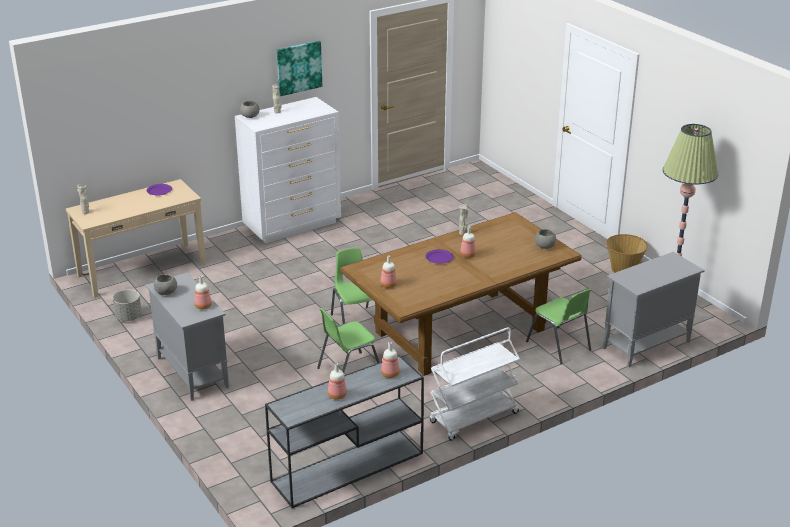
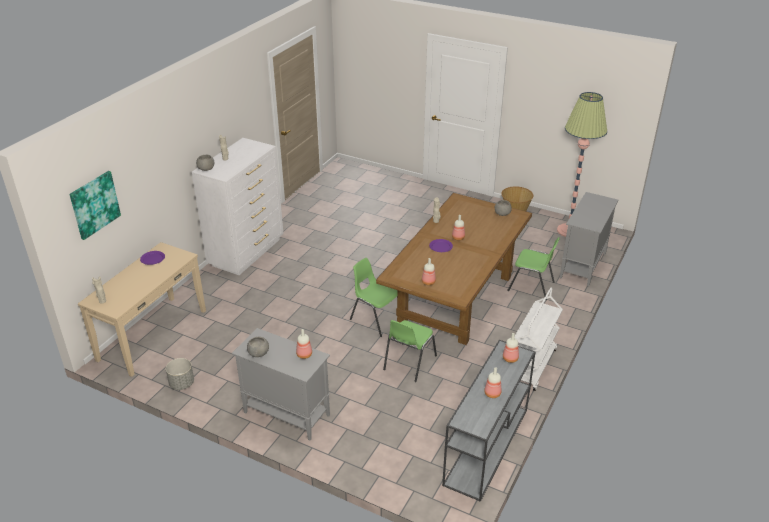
camera: 30 degrees left, 5 degrees up
(298, 67) = (228, 115): picture -> picture (94, 204)

